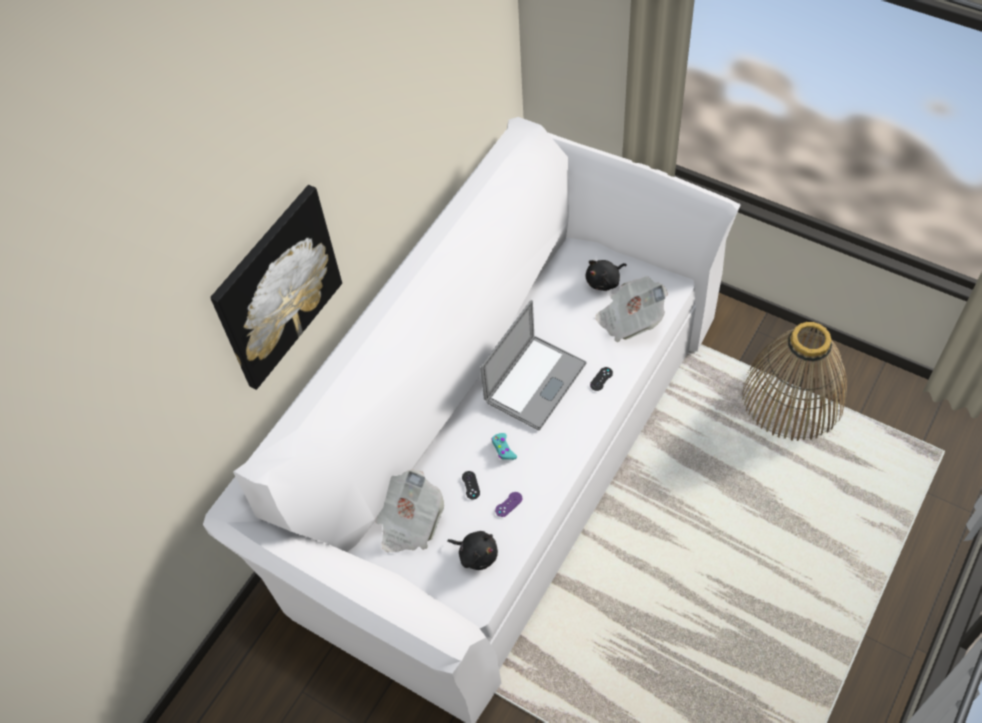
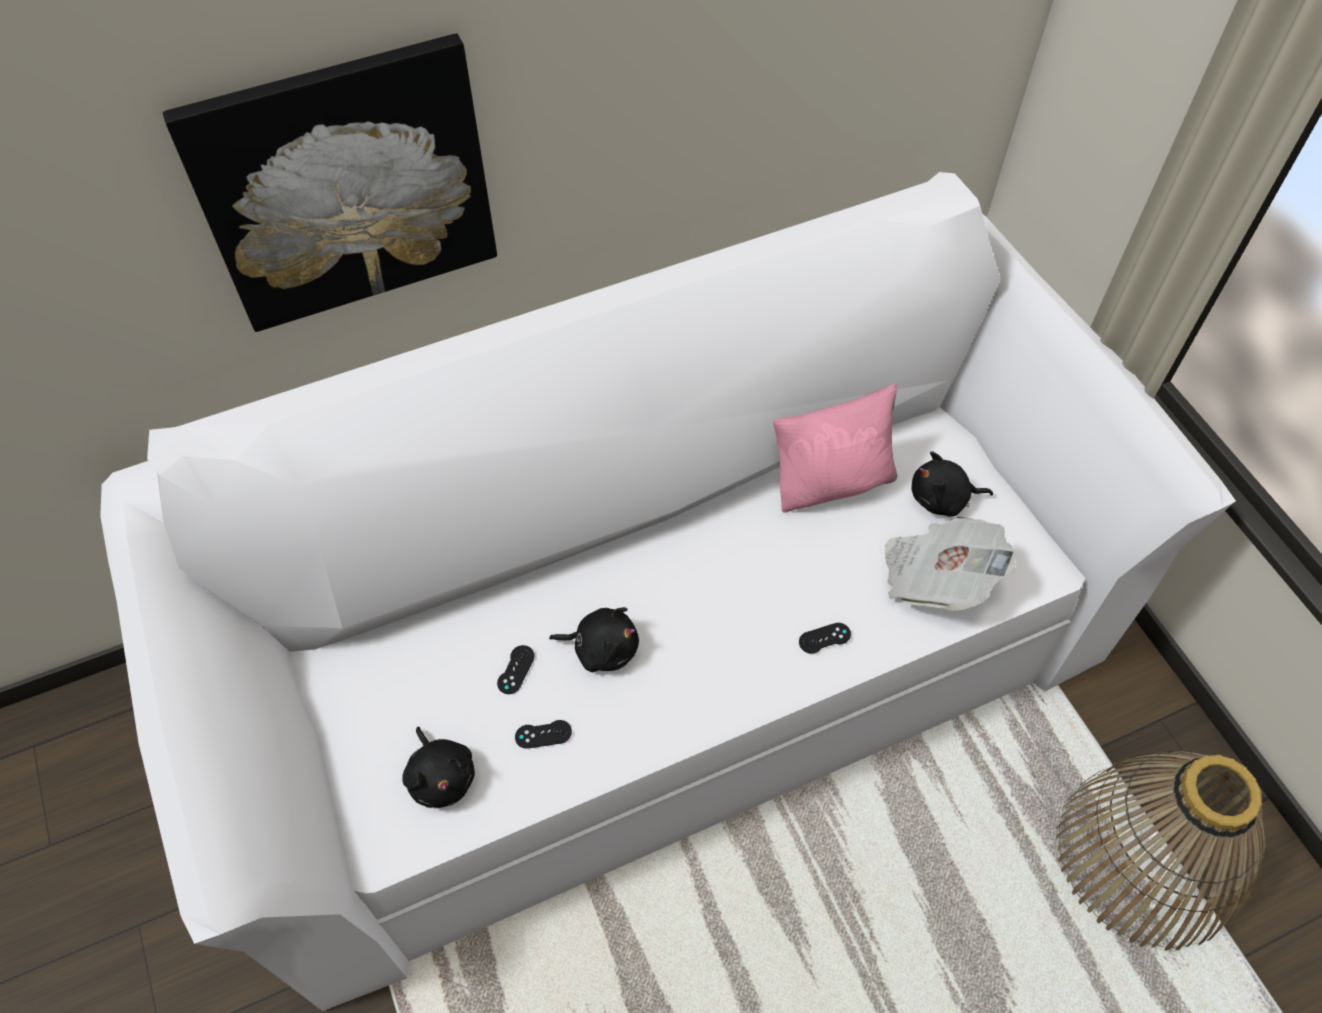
camera: 30 degrees right, 0 degrees up
(408, 522) = (394, 664): newspaper -> none
(503, 449) = (602, 648): turquoise game controller -> black plush toy
(508, 504) = (543, 734): purple game controller -> black game controller
(535, 382) = (723, 581): laptop -> none
(547, 304) = (832, 482): none -> pink pillow

